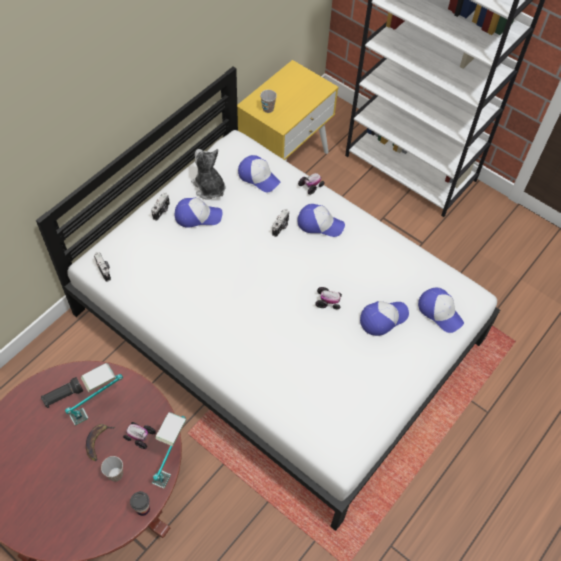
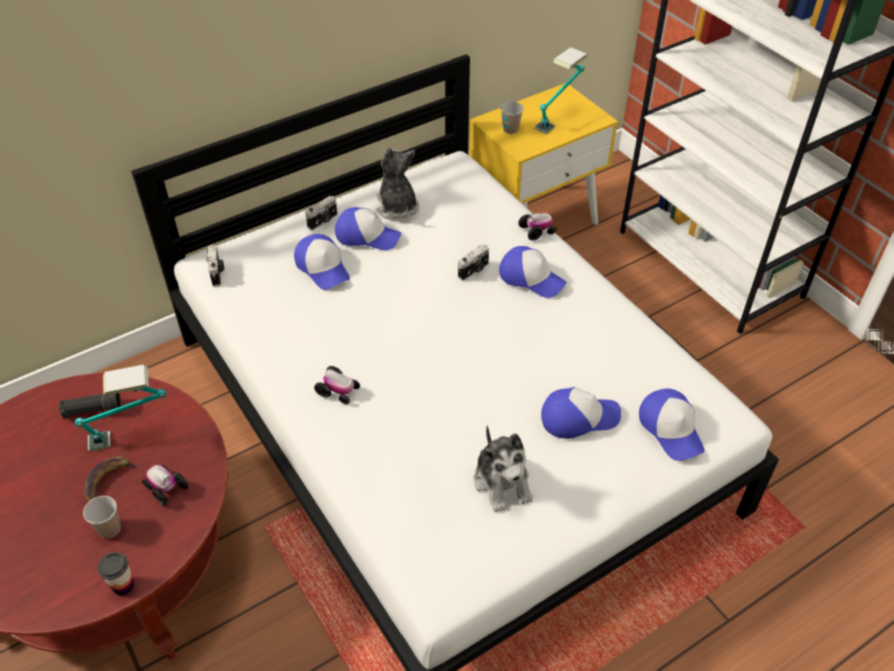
camera: 20 degrees right, 10 degrees down
(172, 459) = (195, 530): table lamp -> table lamp (558, 117)
(258, 177) = (468, 206): cap -> cap (323, 267)
(328, 301) = (504, 377): toy car -> toy car (338, 391)
(352, 374) = (502, 482): none -> plush toy

